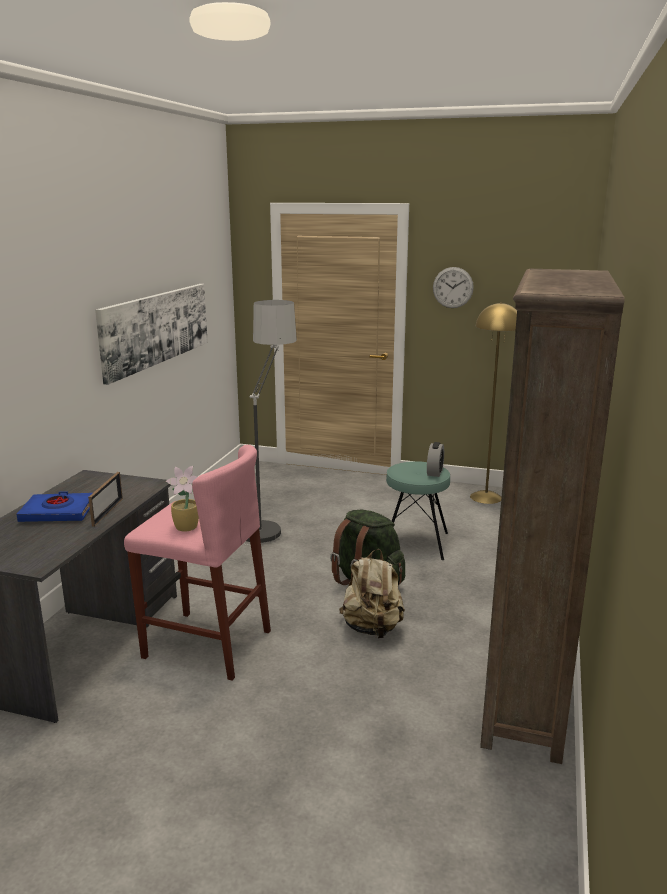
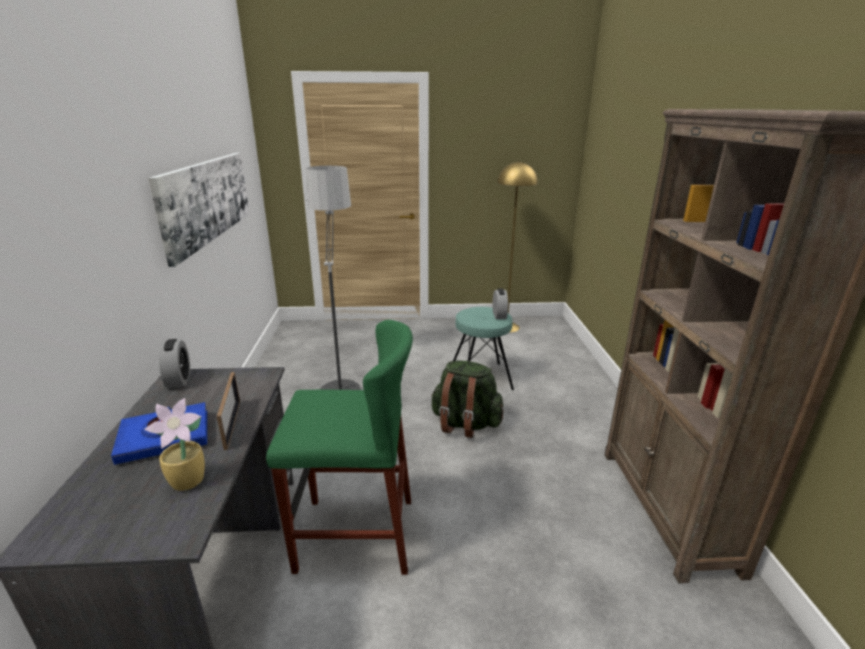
camera: 20 degrees left, 5 degrees up
(88, 478) = (179, 380): none -> alarm clock
(187, 527) = (340, 425): potted plant -> potted plant (189, 481)
(207, 644) = (355, 534): pink stool -> green stool
(372, 628) = (501, 473): beige backpack -> none
(453, 287) = (470, 151): wall clock -> none

